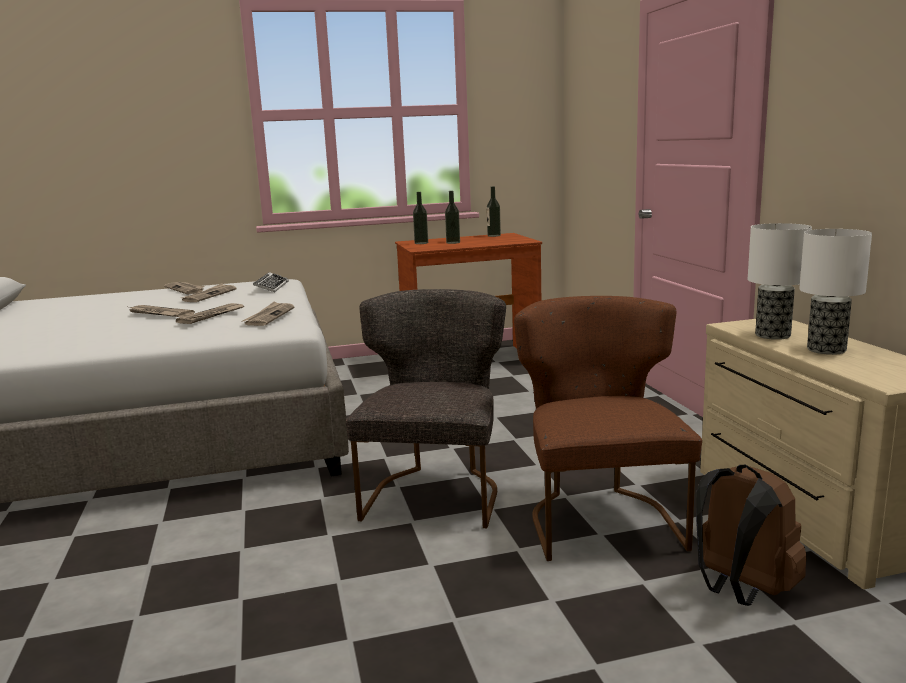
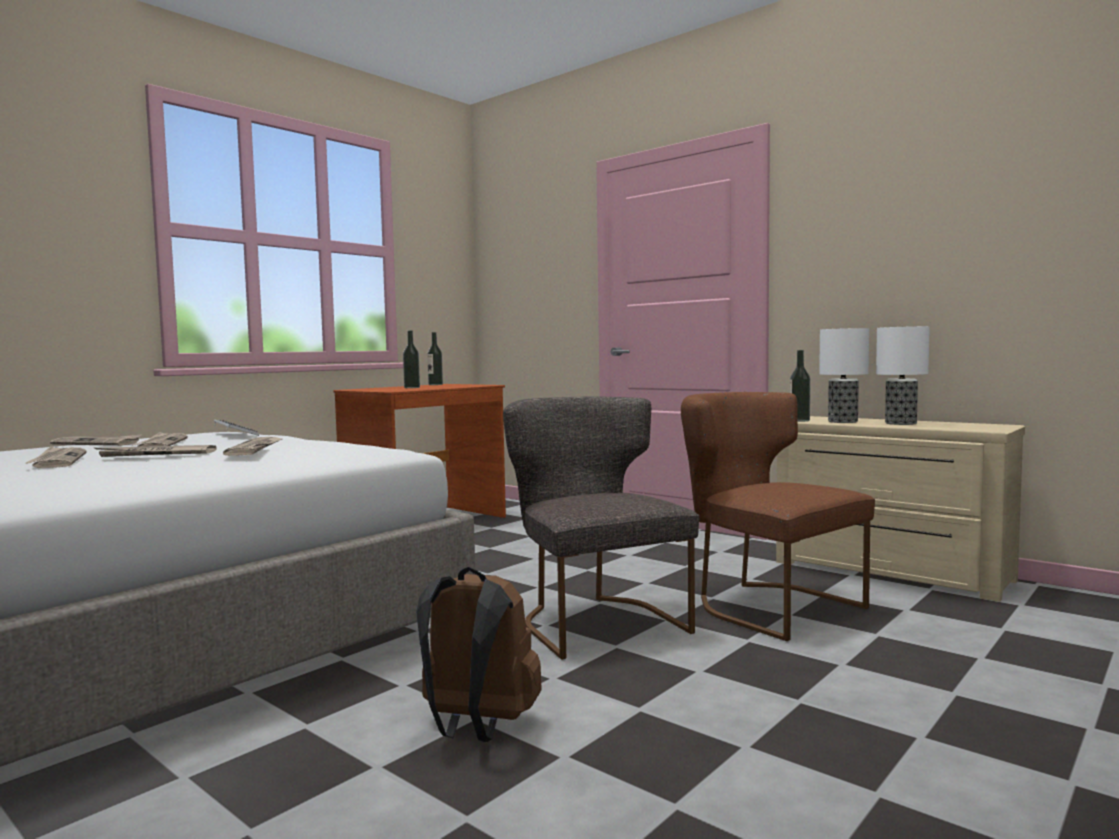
camera: 35 degrees left, 10 degrees down
(269, 316) = (341, 444): newspaper -> newspaper (58, 461)
(421, 243) = (375, 389): bottle -> bottle (799, 420)
(741, 590) = (941, 621): brown backpack -> brown backpack (476, 728)

